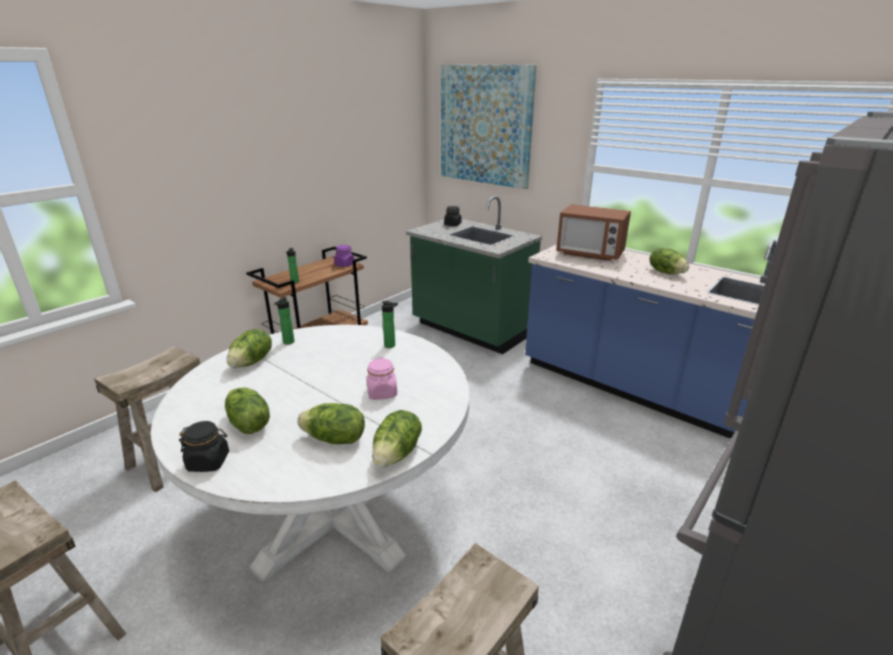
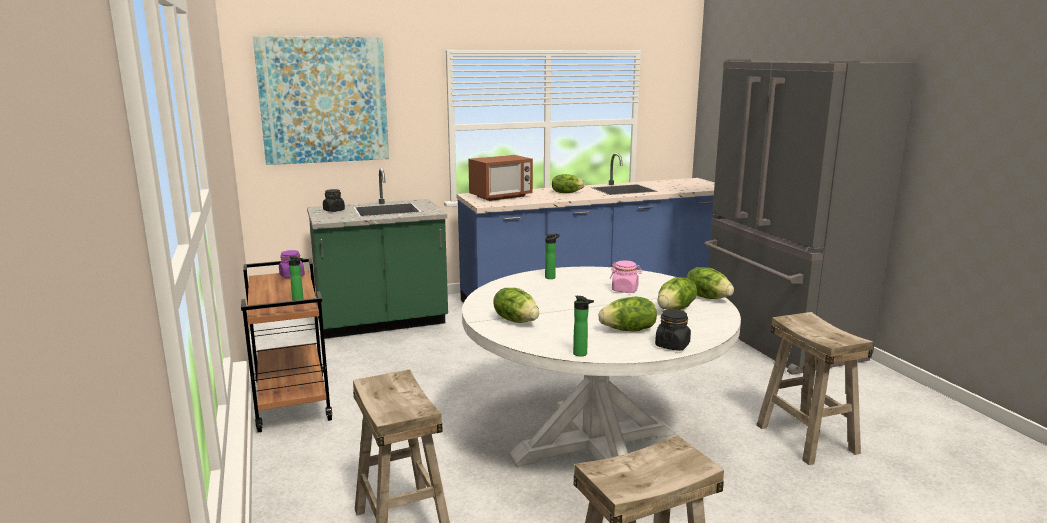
camera: 60 degrees left, 10 degrees down
(287, 343) = (493, 305): bottle -> bottle (582, 354)

